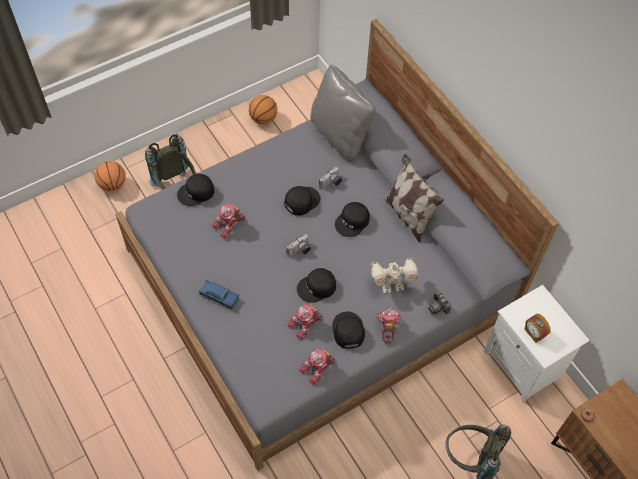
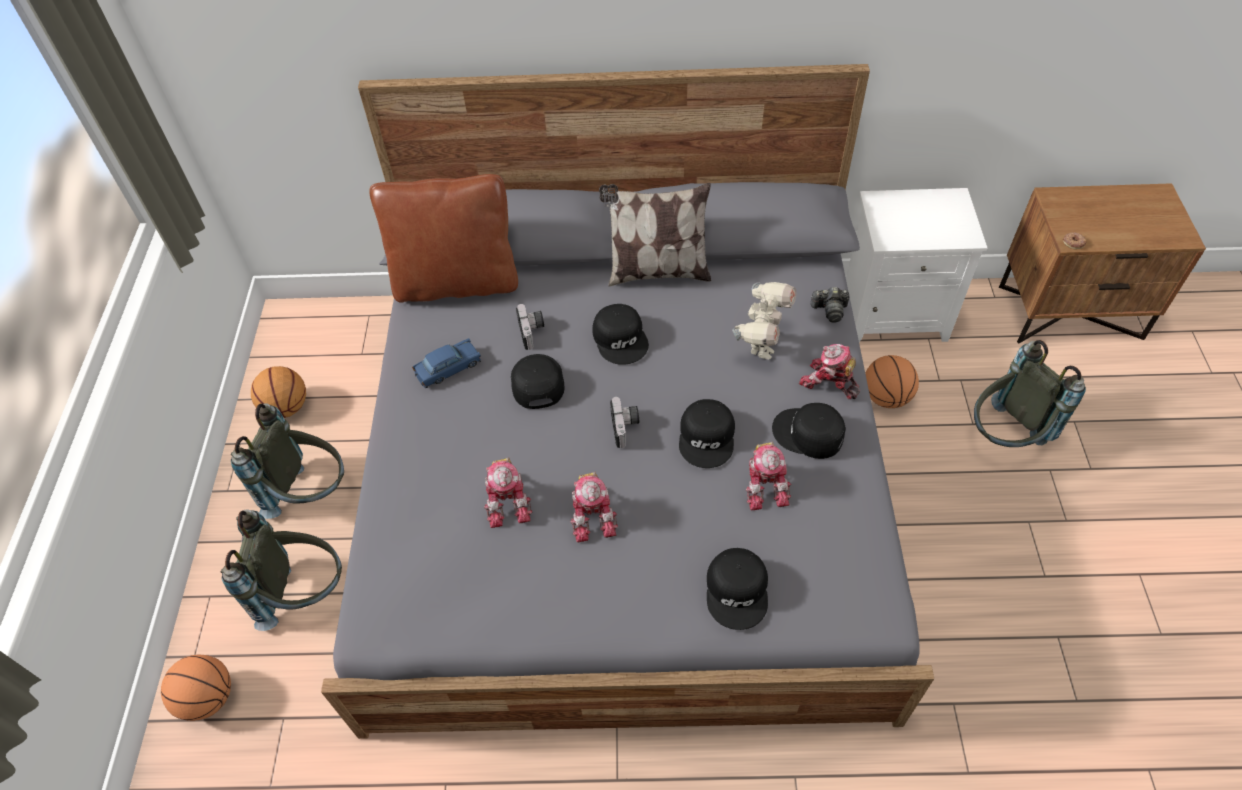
camera: 55 degrees left, 5 degrees down
(196, 192) = (405, 521): black cap -> black cap (738, 591)
(219, 296) = (636, 585): blue toy car -> blue toy car (448, 368)
(225, 157) = (310, 493): none -> grey backpack
(318, 368) = (854, 504): toy robot -> toy robot (593, 514)
(340, 135) = (456, 282): grey pillow -> brown pillow
(456, 385) = (886, 397): none -> basketball
(534, 333) = (929, 233): alarm clock -> none

